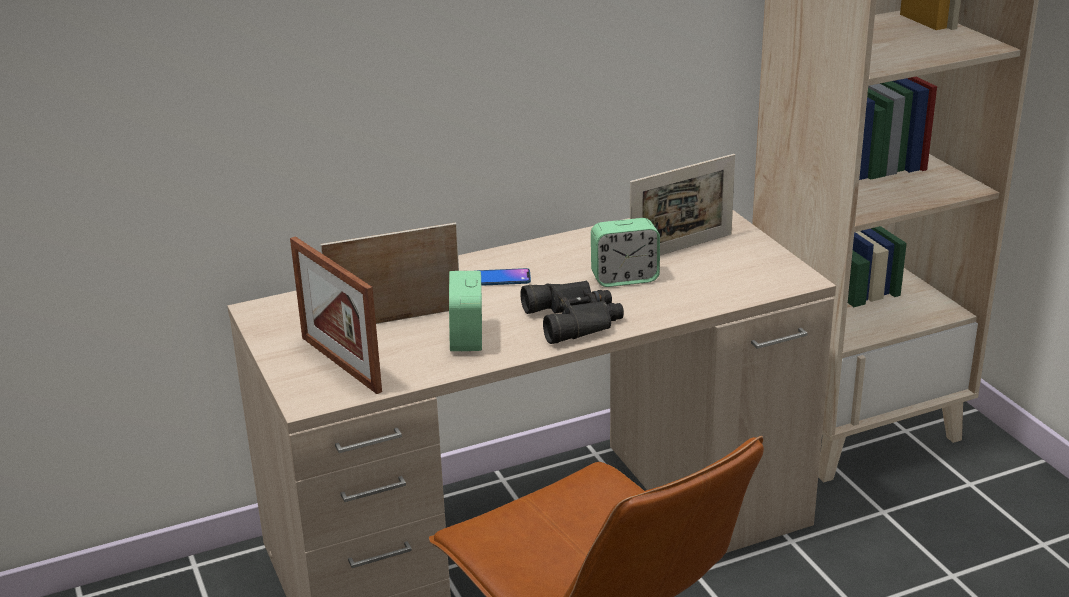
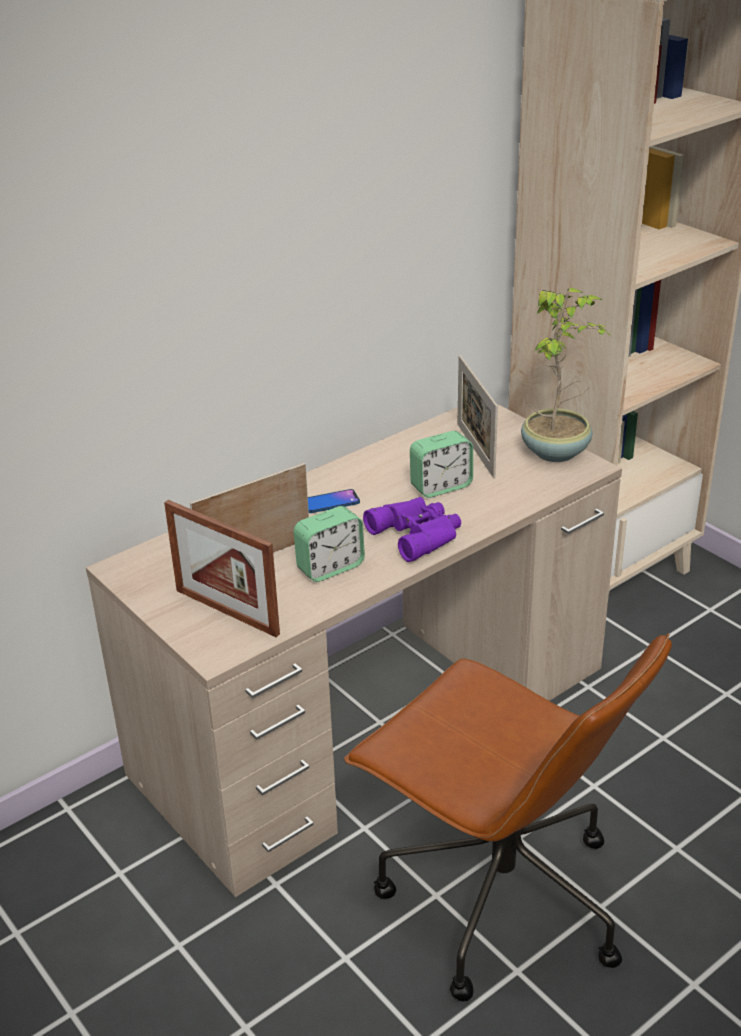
camera: 15 degrees left, 5 degrees up
(467, 338) = (330, 567): alarm clock -> alarm clock turned 105 degrees counterclockwise
(576, 319) = (418, 533): black binoculars -> purple binoculars
(681, 248) = (475, 450): picture frame -> picture frame turned 120 degrees clockwise
(770, 261) = (557, 452): none -> potted plant

